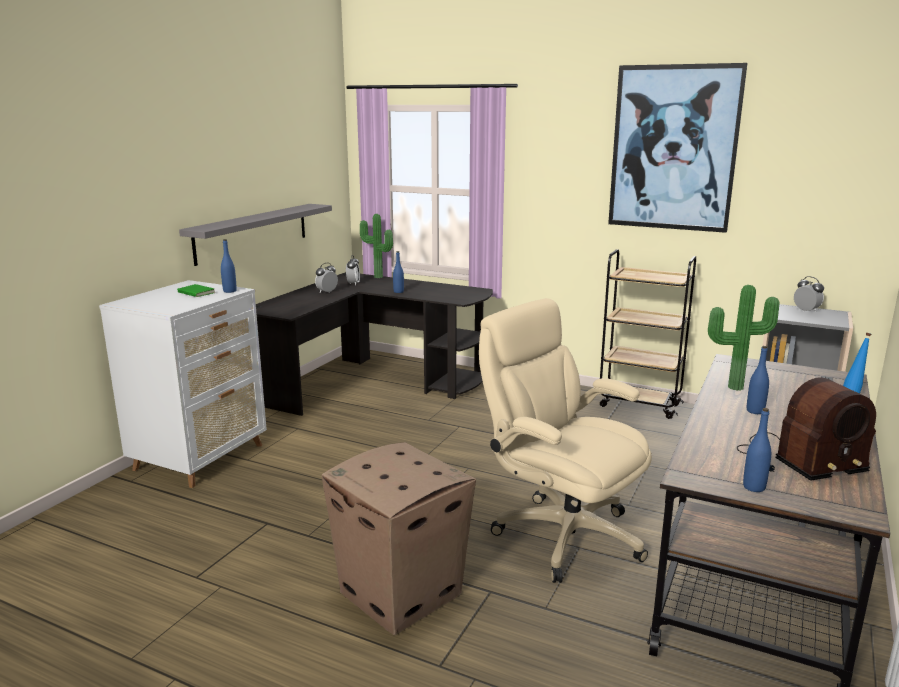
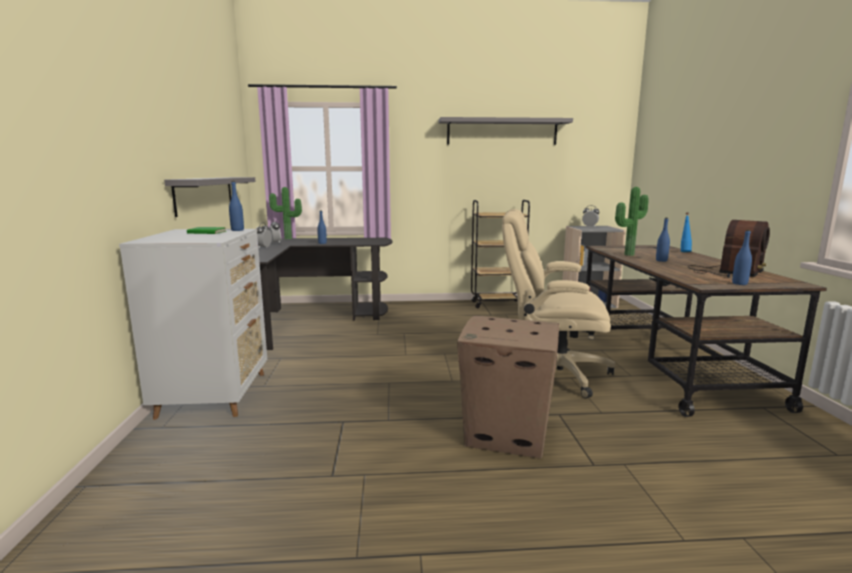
camera: 30 degrees left, 5 degrees down
(673, 148) = (502, 132): picture -> grey shelf

